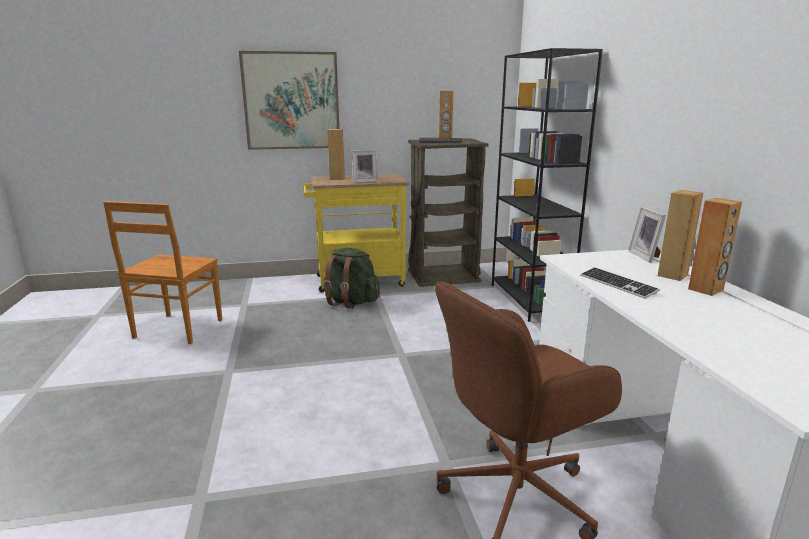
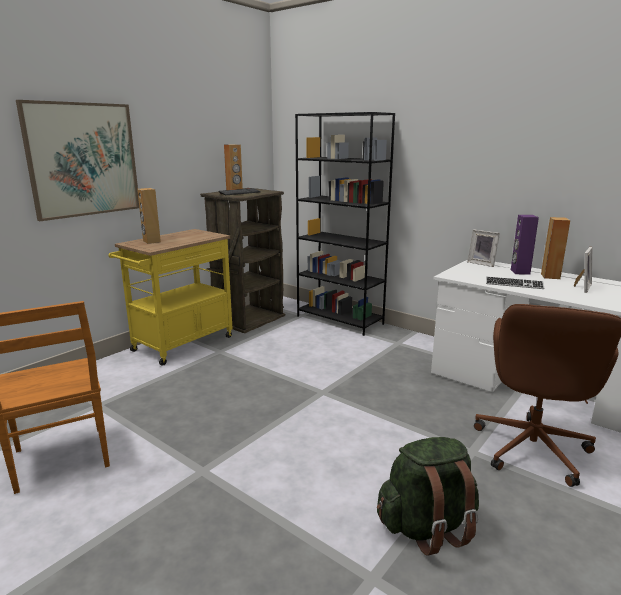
camera: 40 degrees left, 0 degrees up
(350, 302) = (207, 365): green backpack -> green backpack (427, 526)
(365, 181) = (187, 240): picture frame -> picture frame (581, 287)
(672, 275) = (519, 272): brown speaker -> purple speaker

